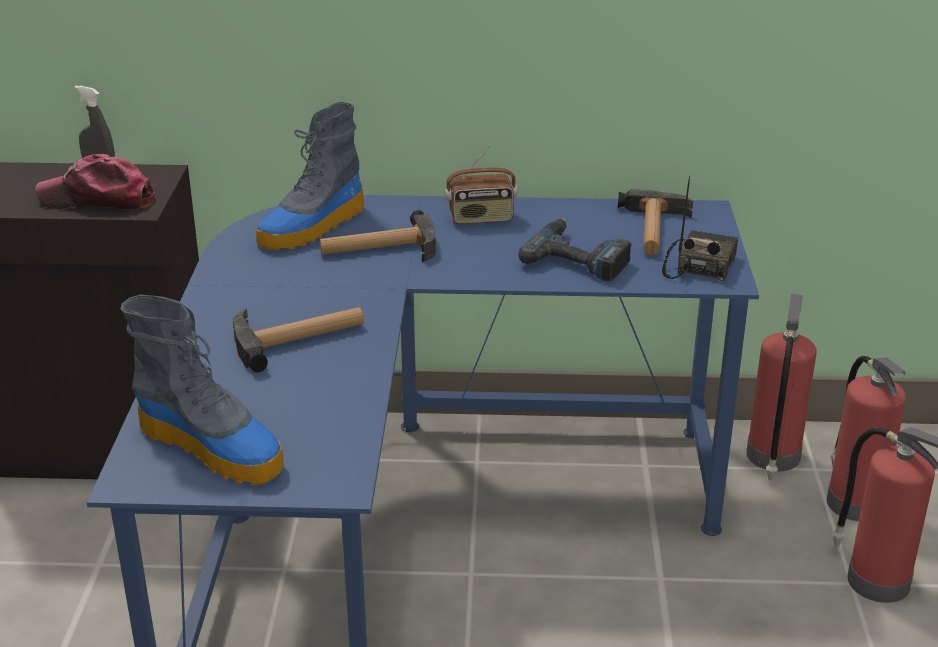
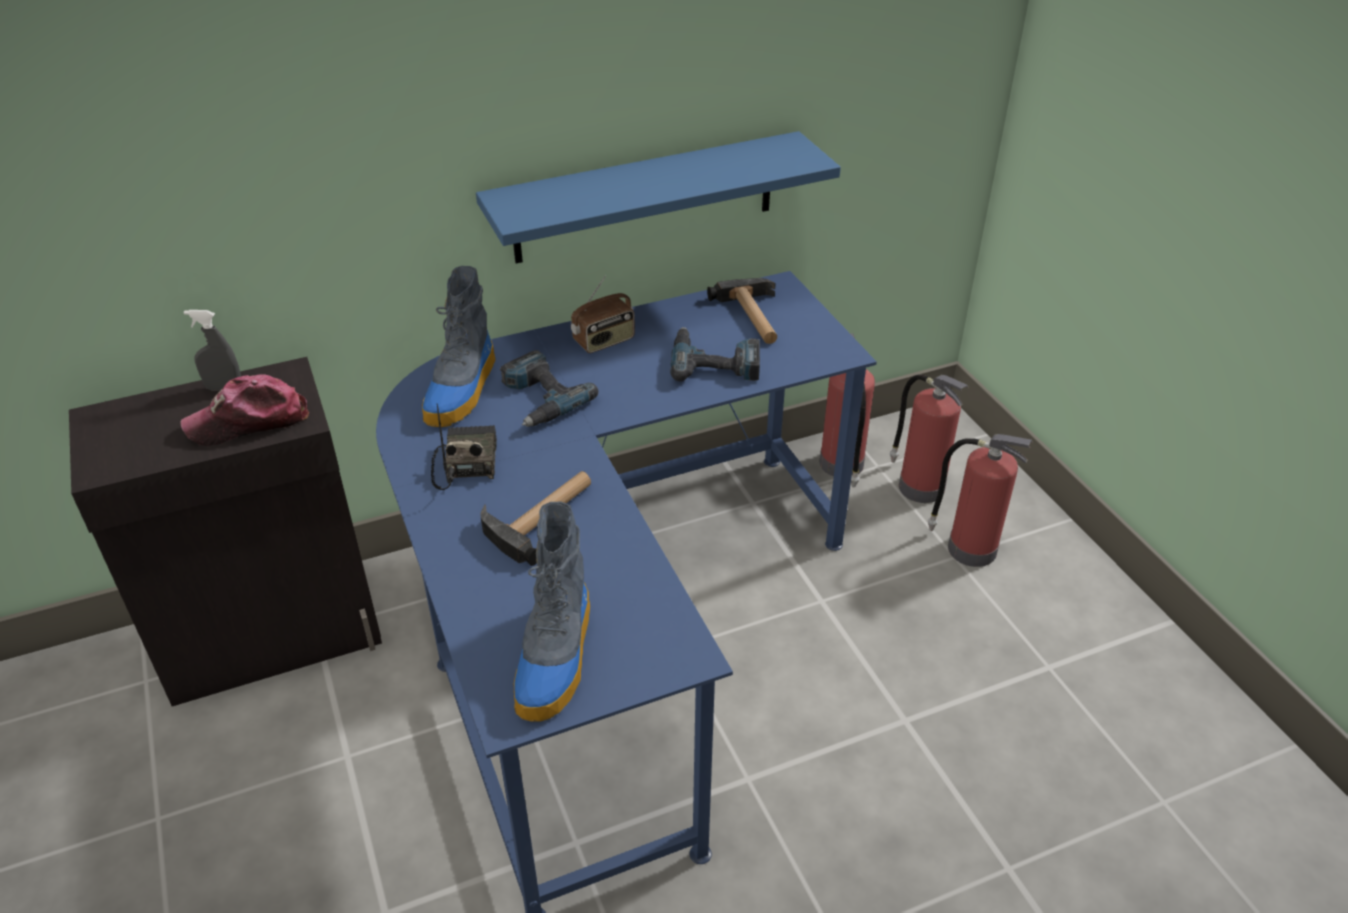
camera: 25 degrees left, 10 degrees up
(213, 448) = (556, 658): boot -> boot turned 90 degrees clockwise
(378, 249) = (539, 398): hammer -> power drill
(560, 78) = (645, 198): none -> blue shelf
(699, 265) = (813, 344): radio -> radio (465, 463)

